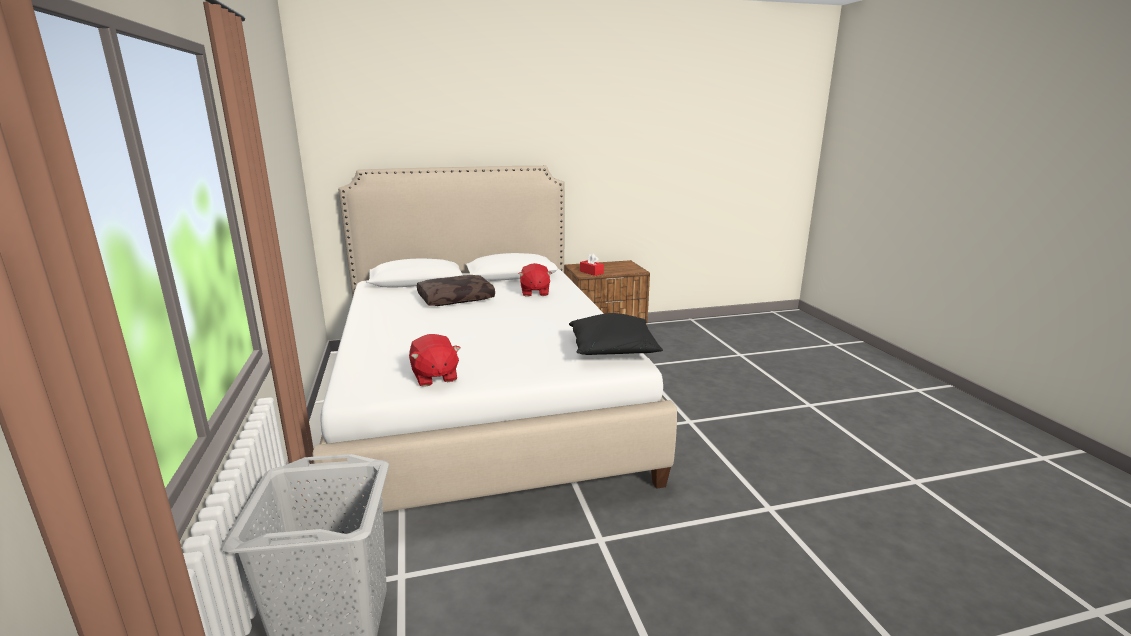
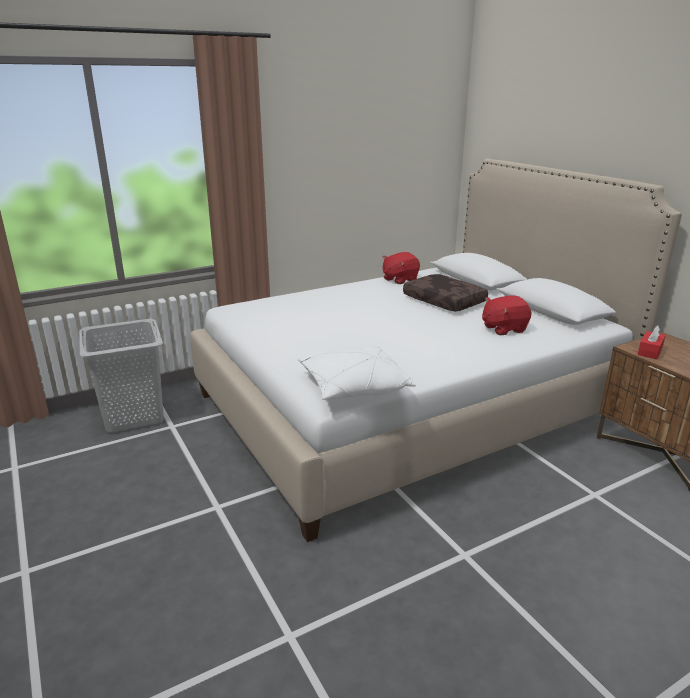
camera: 75 degrees right, 5 degrees up
(434, 377) = (259, 325): red plush toy -> red plush toy (399, 279)
(613, 351) = (353, 387): black pillow -> white pillow

